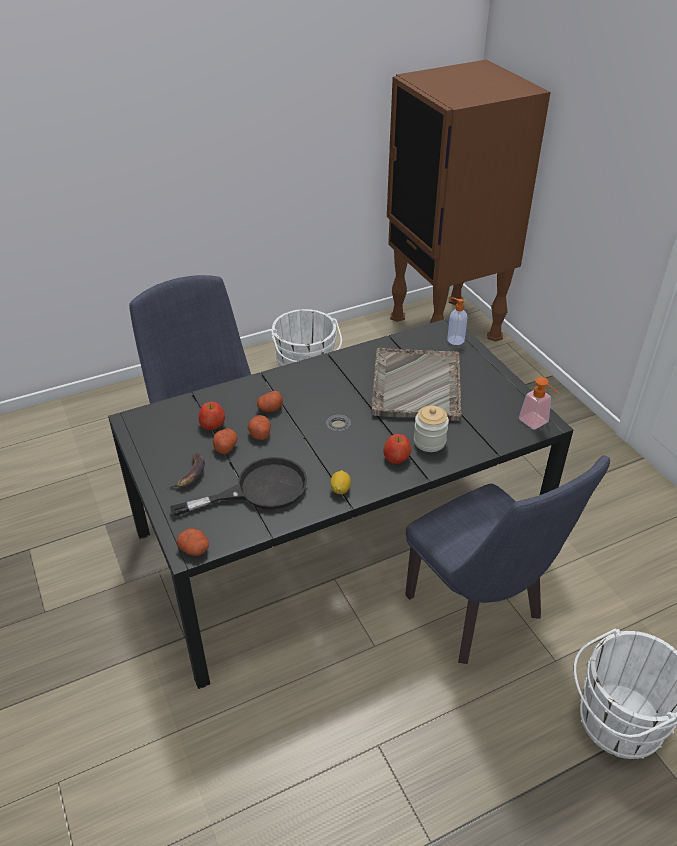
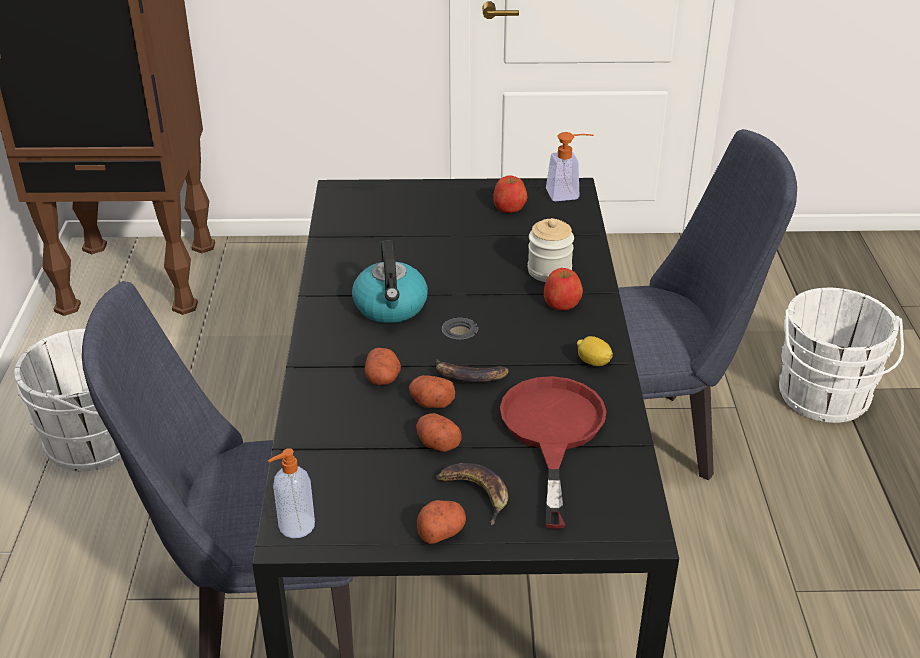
camera: 65 degrees left, 5 degrees down
(195, 549) = (638, 523): potato -> potato (441, 531)
(212, 424) = (374, 444): apple -> apple (509, 207)
(259, 490) = (552, 433): black frying pan -> red frying pan
(292, 440) = (469, 376): none -> banana
(339, 389) = (391, 307): none -> kettle
(416, 386) = (436, 248): grey tray -> none
(455, 340) = (369, 193): soap dispenser -> soap dispenser (295, 526)

